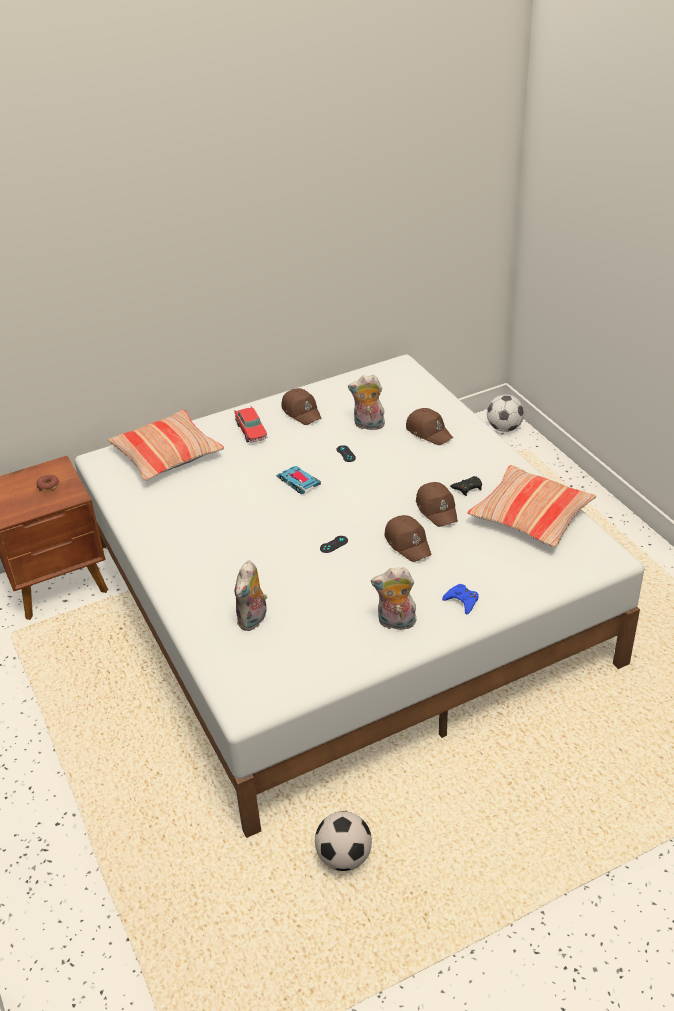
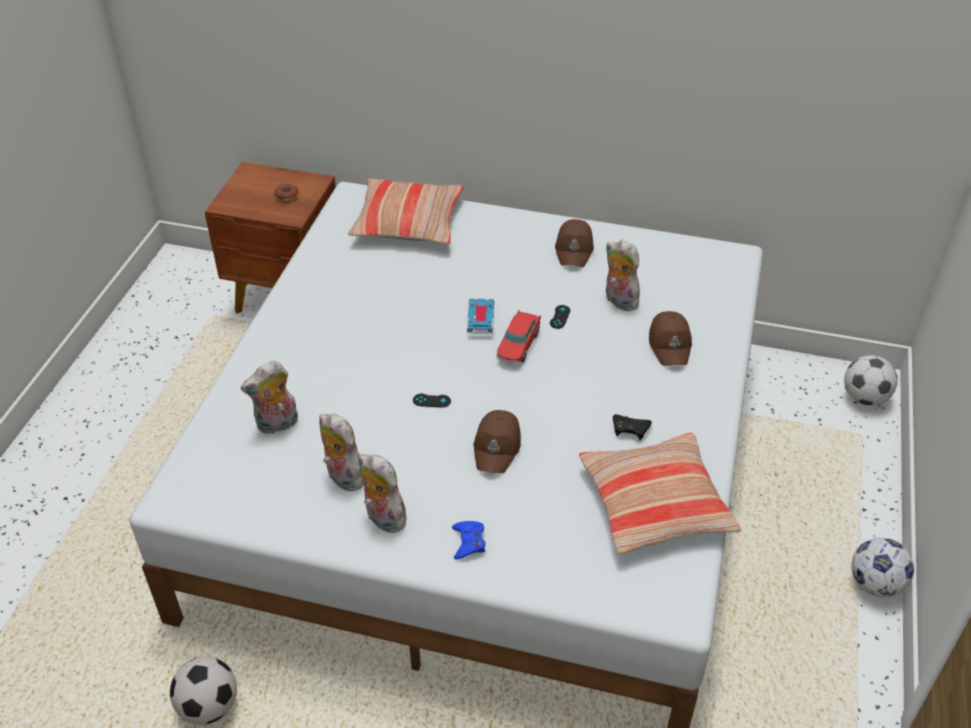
camera: 40 degrees right, 5 degrees up
(251, 431) = (505, 242): toy car -> toy car (518, 345)
(339, 619) = (342, 477): none -> plush toy
(437, 509) = (570, 431): brown cap -> none
(619, 519) = (875, 584): none -> football

